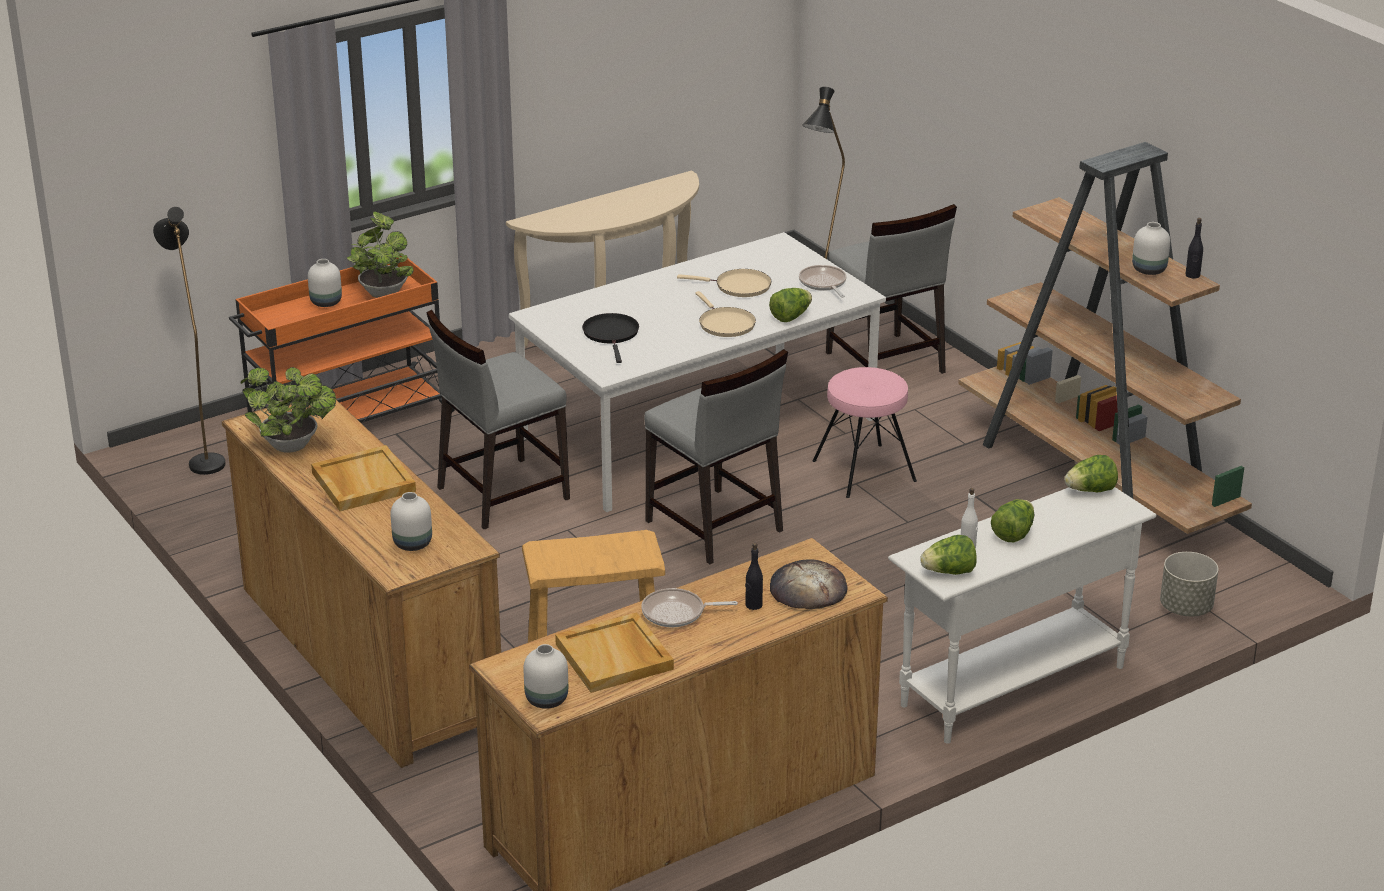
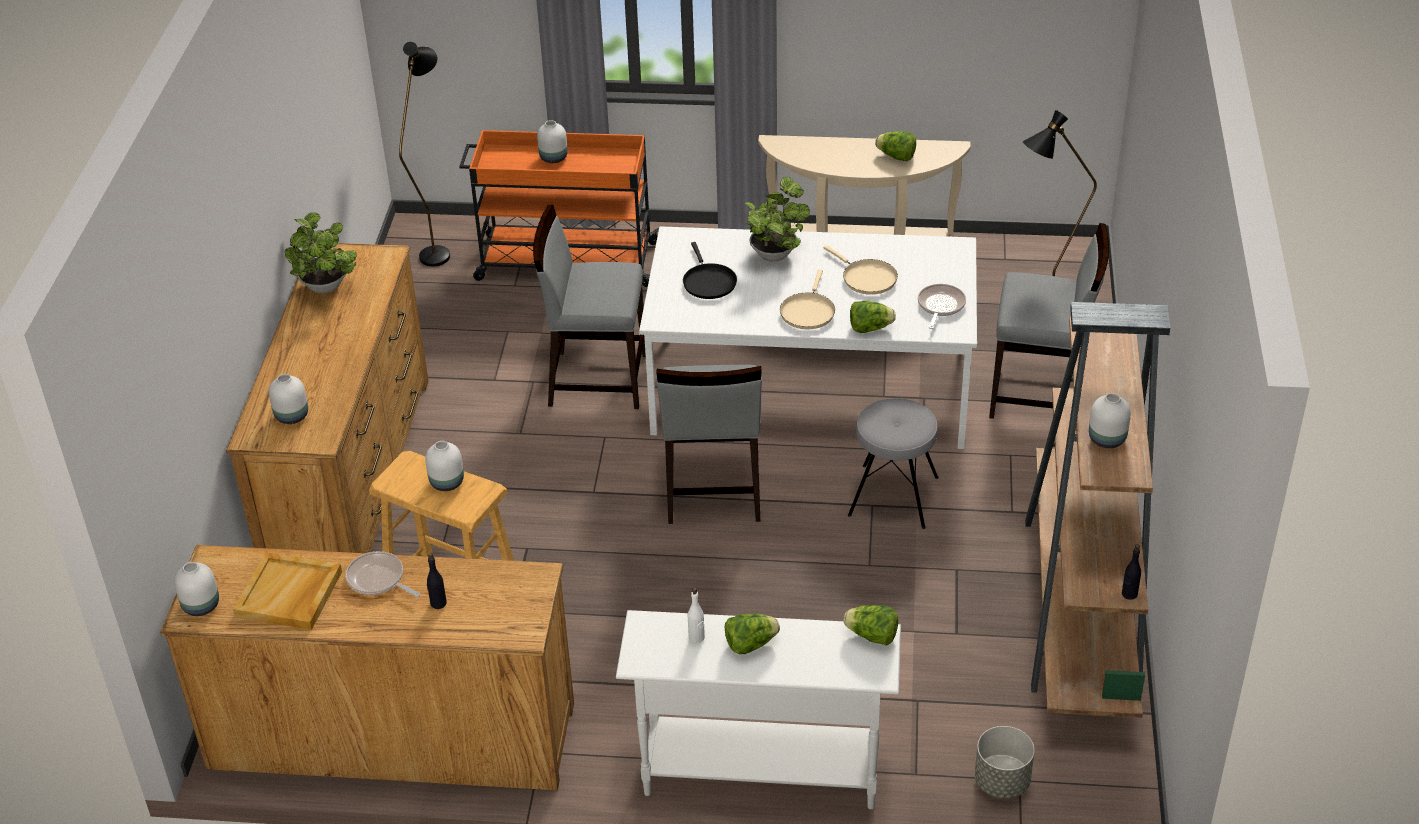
camera: 40 degrees right, 10 degrees up
(362, 482) = (329, 343): beige tray -> none
(383, 291) = (604, 165): potted plant -> potted plant (775, 252)
(597, 547) = (447, 482): none -> white vase
(611, 334) = (708, 282): black frying pan -> black frying pan turned 135 degrees clockwise
(808, 589) = (494, 611): bread -> none
(864, 471) = (893, 496): pink stool -> grey stool
(885, 363) = (1040, 396): grey chair -> grey chair turned 90 degrees counterclockwise
(949, 572) = (651, 653): lettuce -> lettuce (896, 157)
(1192, 275) = (1140, 465): black bottle -> black bottle (1129, 594)

